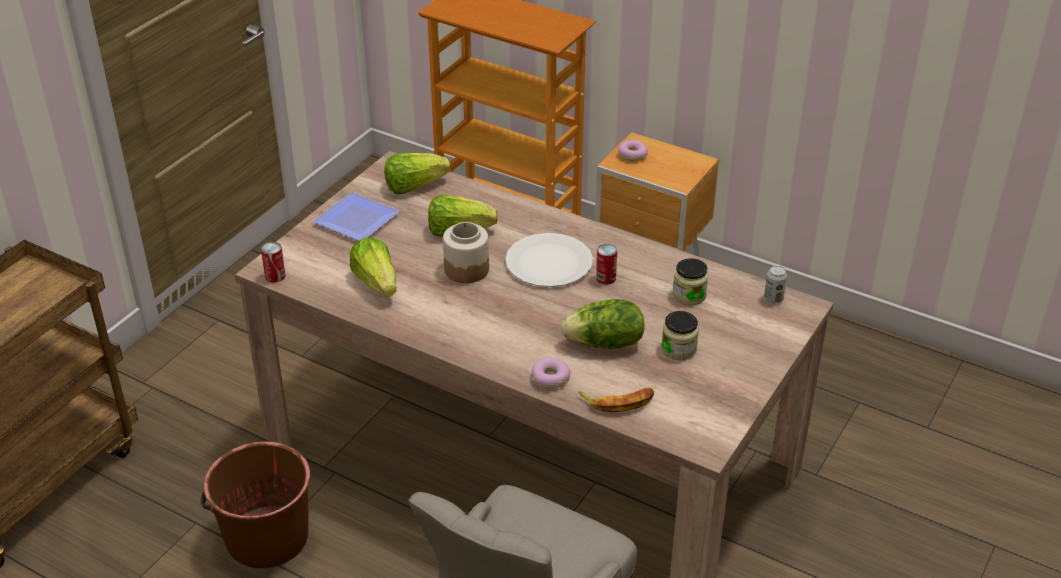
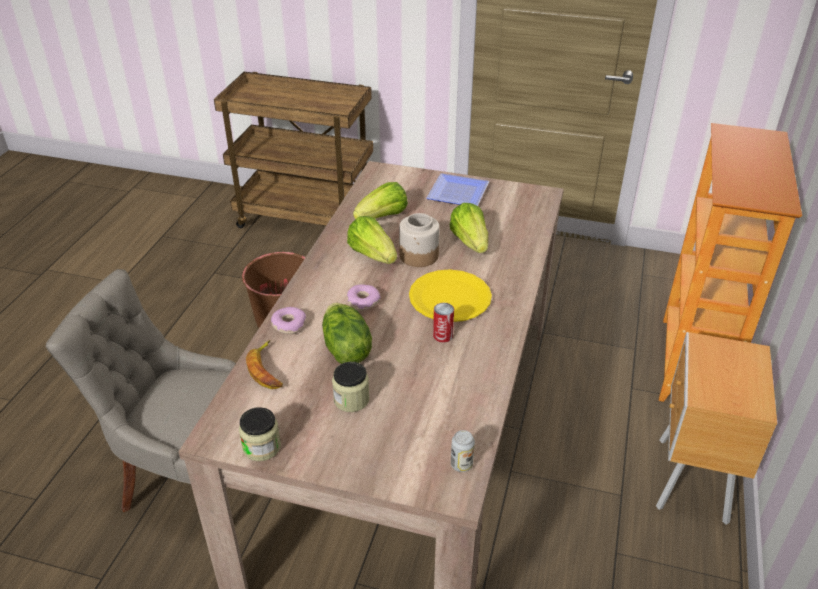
camera: 75 degrees right, 0 degrees up
(275, 276) = (372, 175): can -> none
(414, 186) = (520, 209): lettuce -> lettuce (372, 255)
(549, 262) = (450, 298): white plate -> yellow plate
(632, 155) = (726, 353): donut -> donut (363, 301)
(689, 295) = (440, 396): jar -> jar (261, 447)

